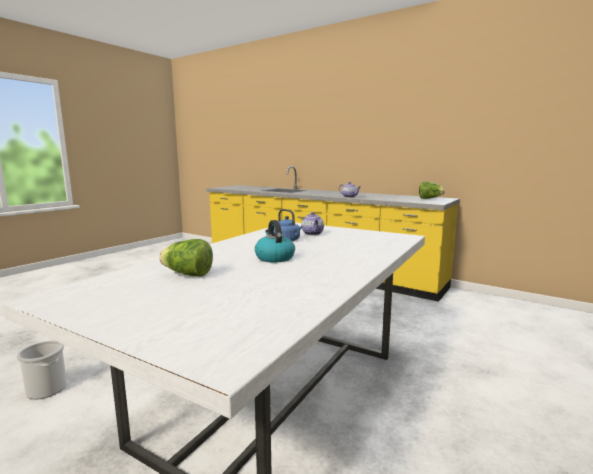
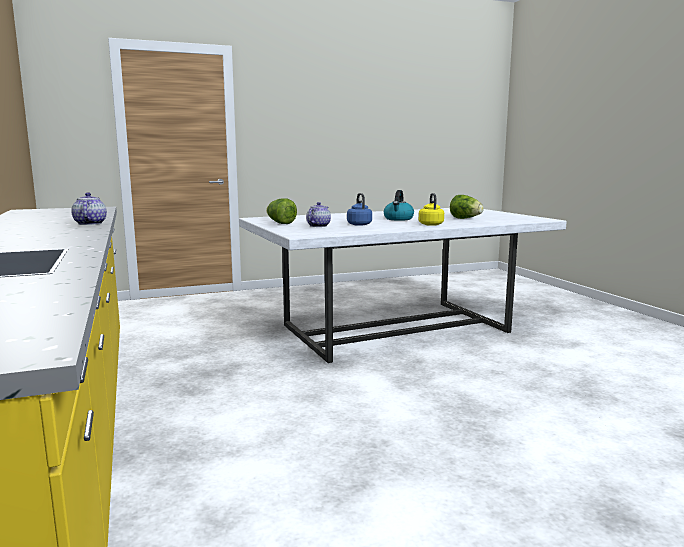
camera: 145 degrees left, 0 degrees up
(46, 389) = (593, 372): bucket -> none
(220, 251) = (430, 224): none -> yellow kettle
(429, 198) = (43, 211): lettuce -> lettuce (280, 223)

